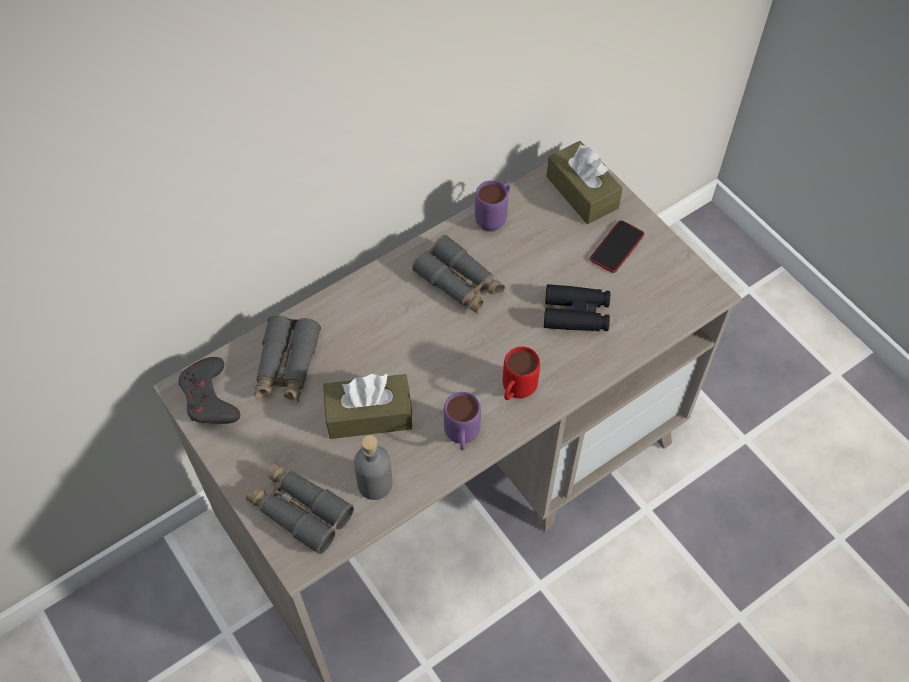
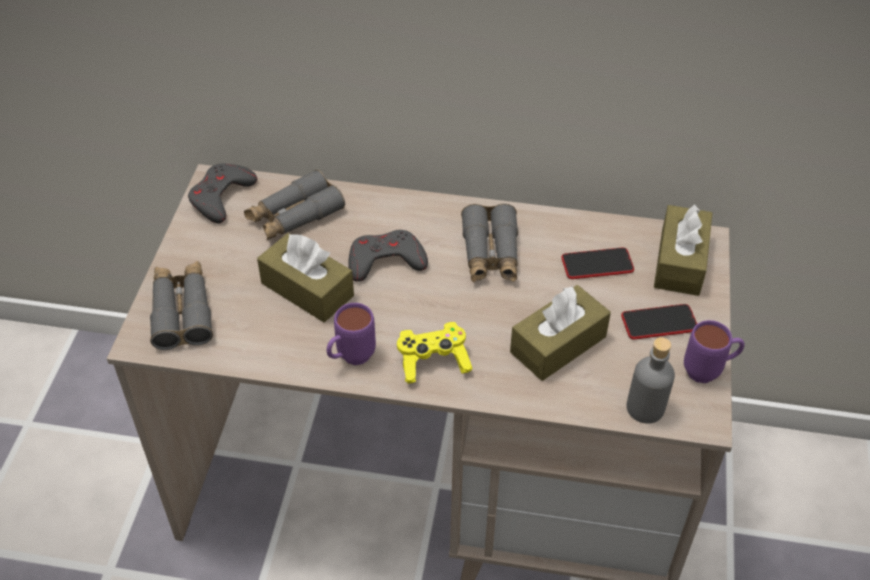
camera: 45 degrees right, 10 degrees down
(375, 484) = (251, 337): grey bottle -> grey bottle (645, 408)
(396, 347) = (385, 261): none -> grey game controller
(494, 219) = (577, 230): purple mug -> purple mug (709, 372)
(515, 393) = (433, 361): red mug -> yellow game controller
(535, 235) = (597, 264): none -> phone
(576, 314) = (558, 344): black binoculars -> brown tissue box

